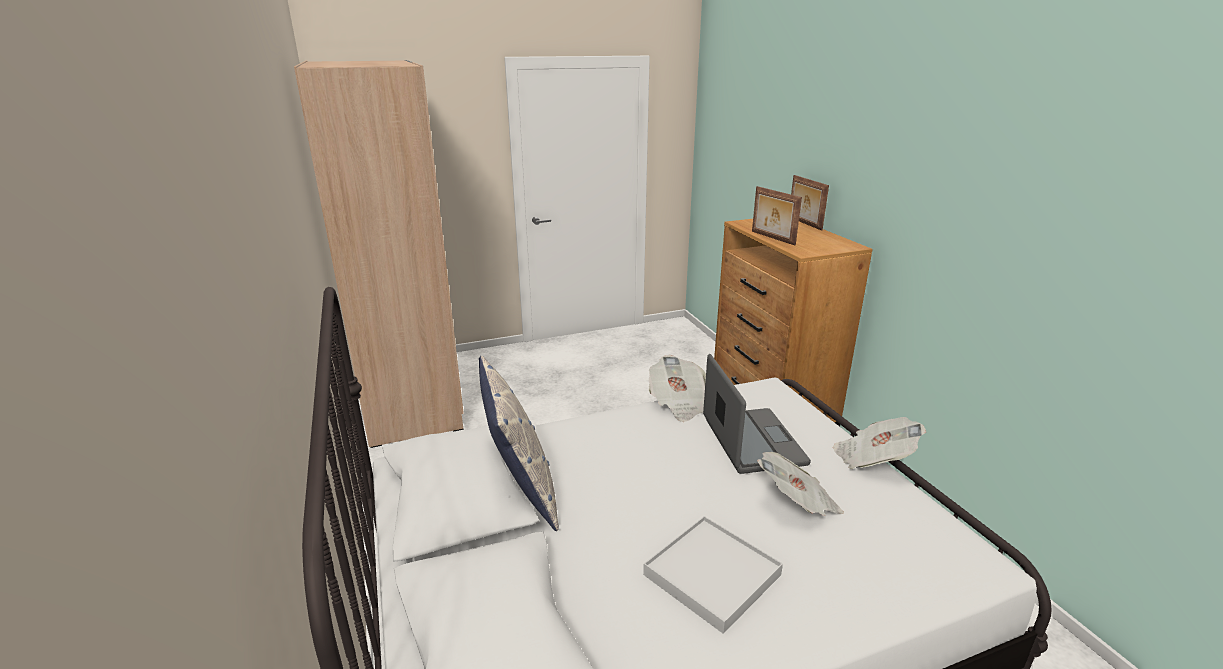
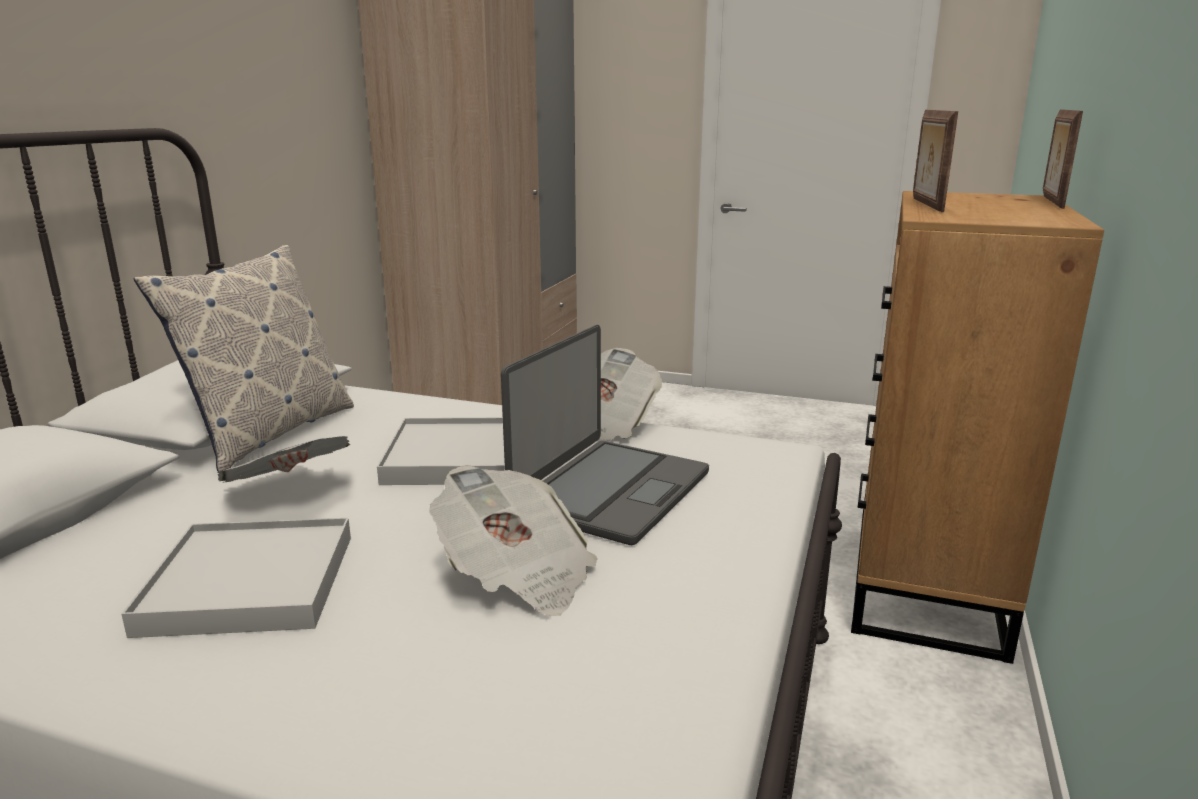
camera: 40 degrees right, 5 degrees down
(653, 456) = (455, 457): none -> white tray
(872, 459) = (761, 586): newspaper -> newspaper (288, 493)

